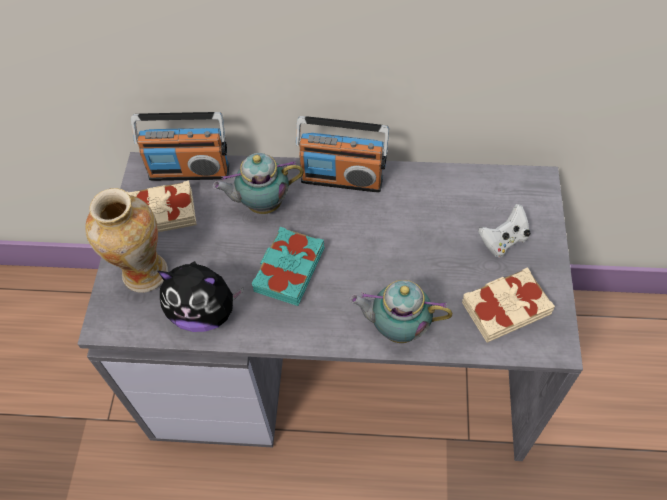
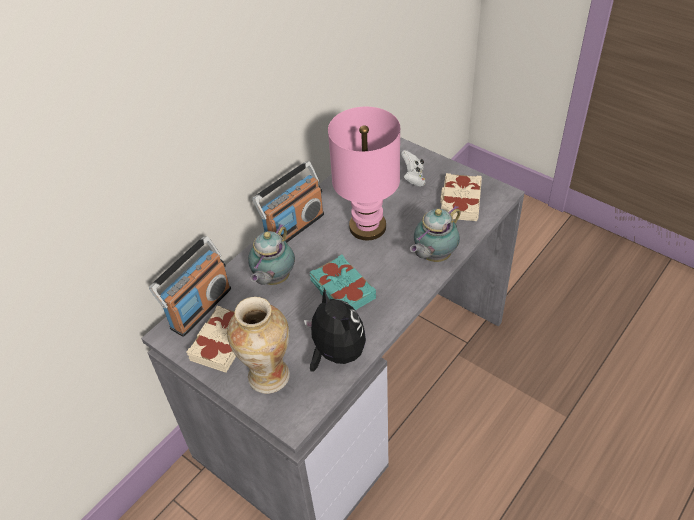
camera: 55 degrees left, 10 degrees down
(204, 312) = (336, 353): plush toy -> plush toy turned 75 degrees counterclockwise
(391, 241) = (367, 227): none -> pink table lamp

